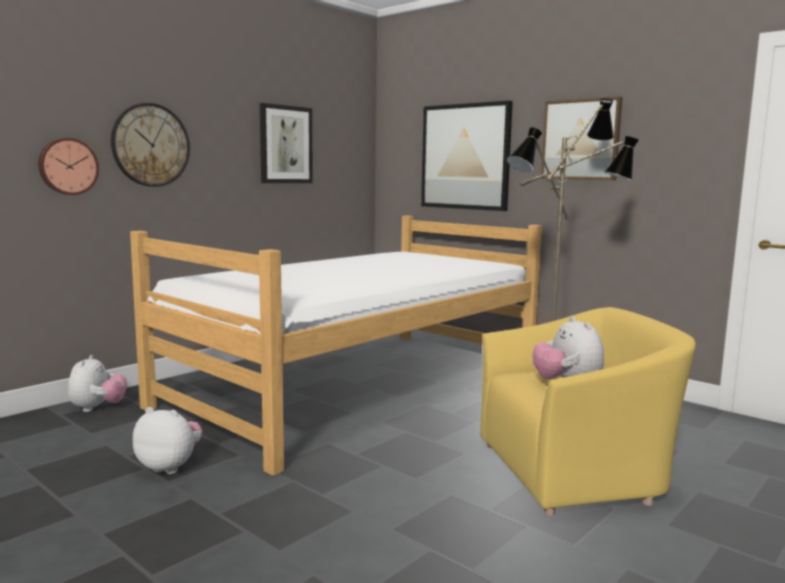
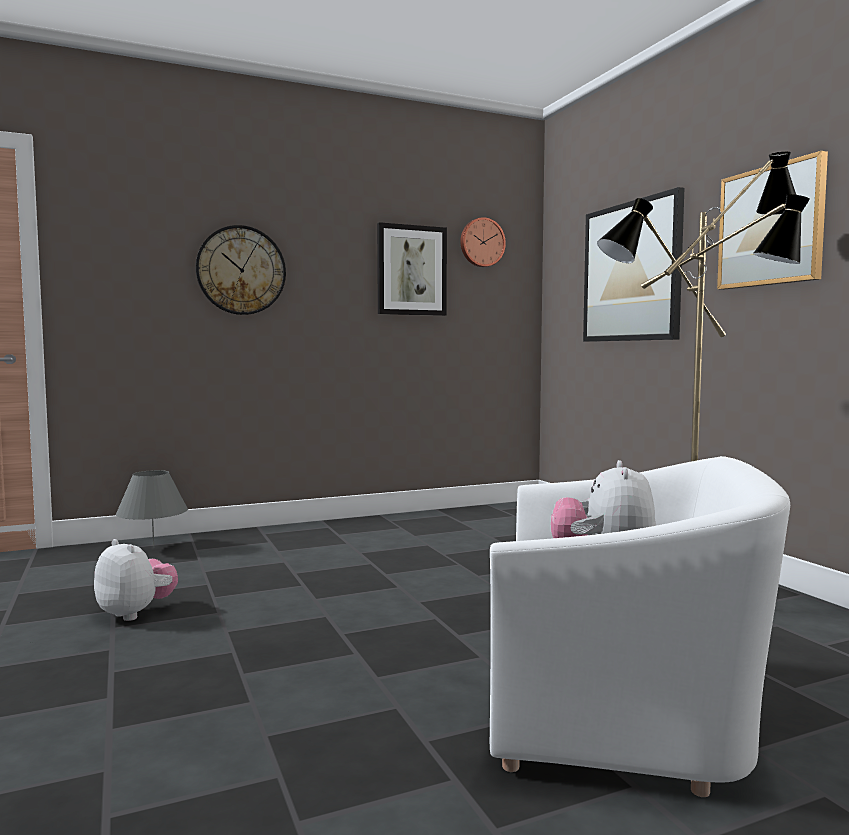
camera: 25 degrees right, 5 degrees down
(68, 166) = (147, 292): wall clock -> wall clock (481, 242)
(97, 408) = (153, 547): plush toy -> grey table lamp
(359, 386) = (444, 558): bed -> none
(574, 471) = (621, 713): yellow armchair -> white armchair

